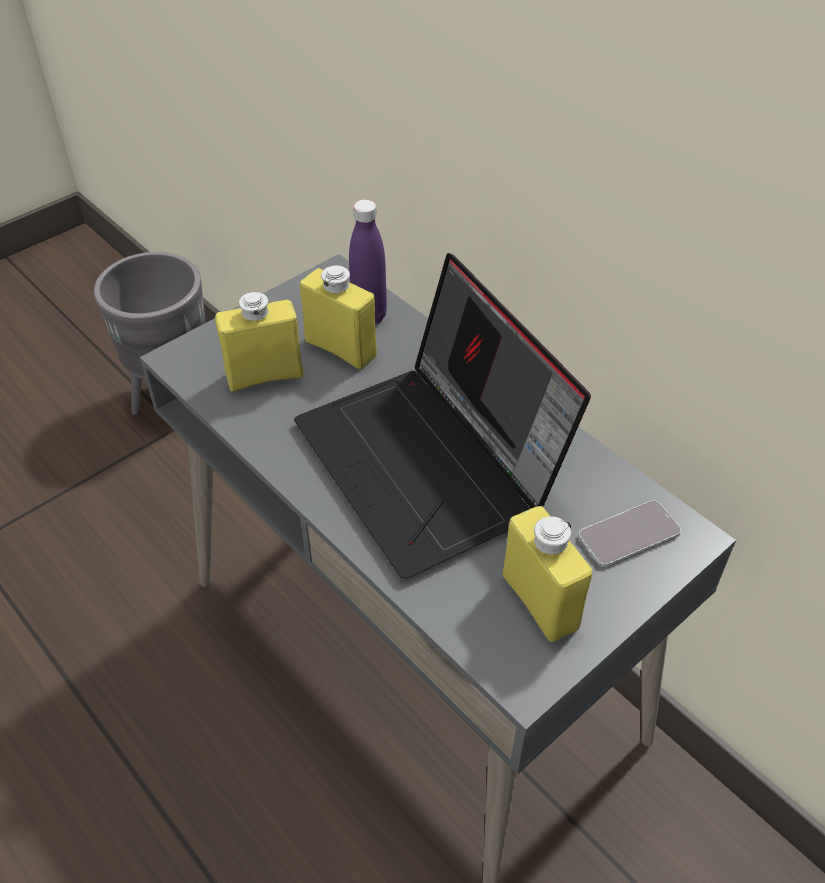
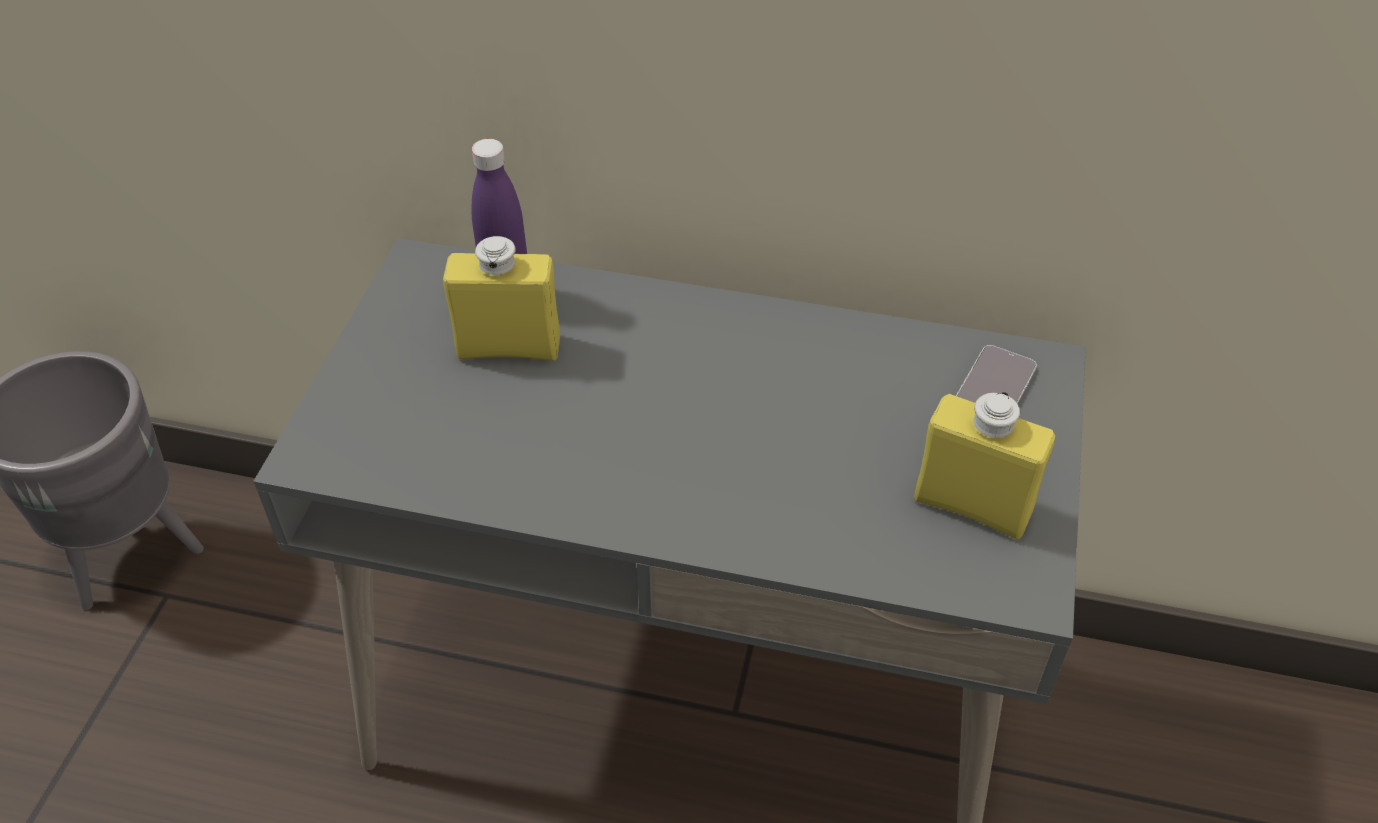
camera: 35 degrees left, 0 degrees up
(264, 376) = (445, 423): yellow bottle -> none
(432, 464) = (735, 425): laptop -> none

